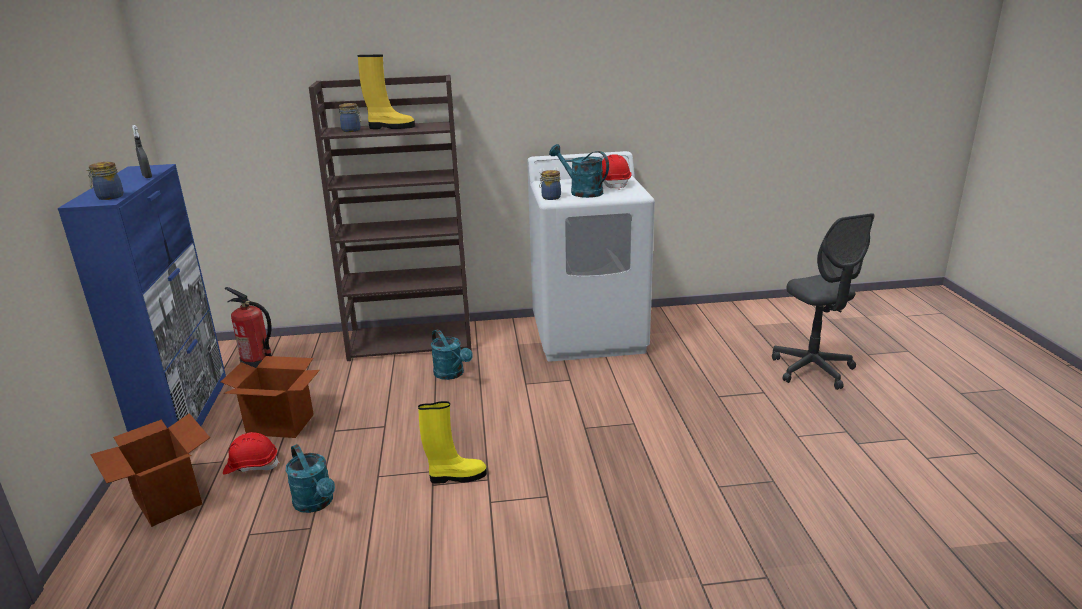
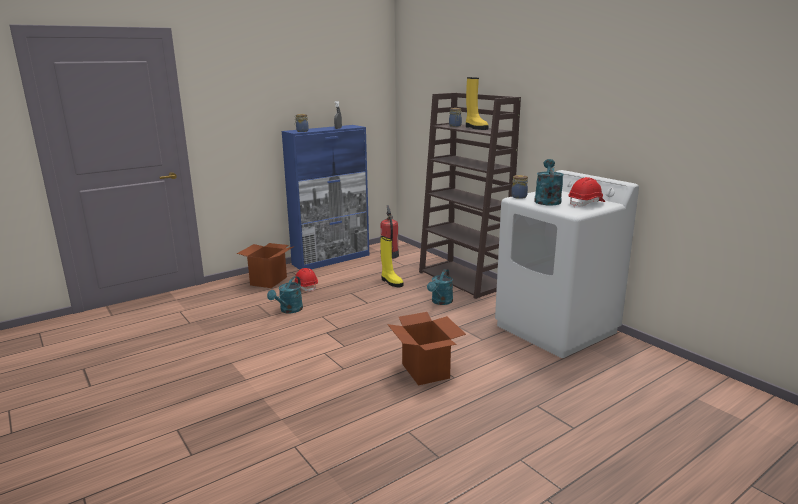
camera: 60 degrees right, 5 degrees down
(281, 424) = (344, 280): cardboard box -> cardboard box (425, 371)
(456, 476) = (339, 336): yellow boot -> yellow boot (391, 282)
(812, 369) = (656, 450): grey office chair -> none

